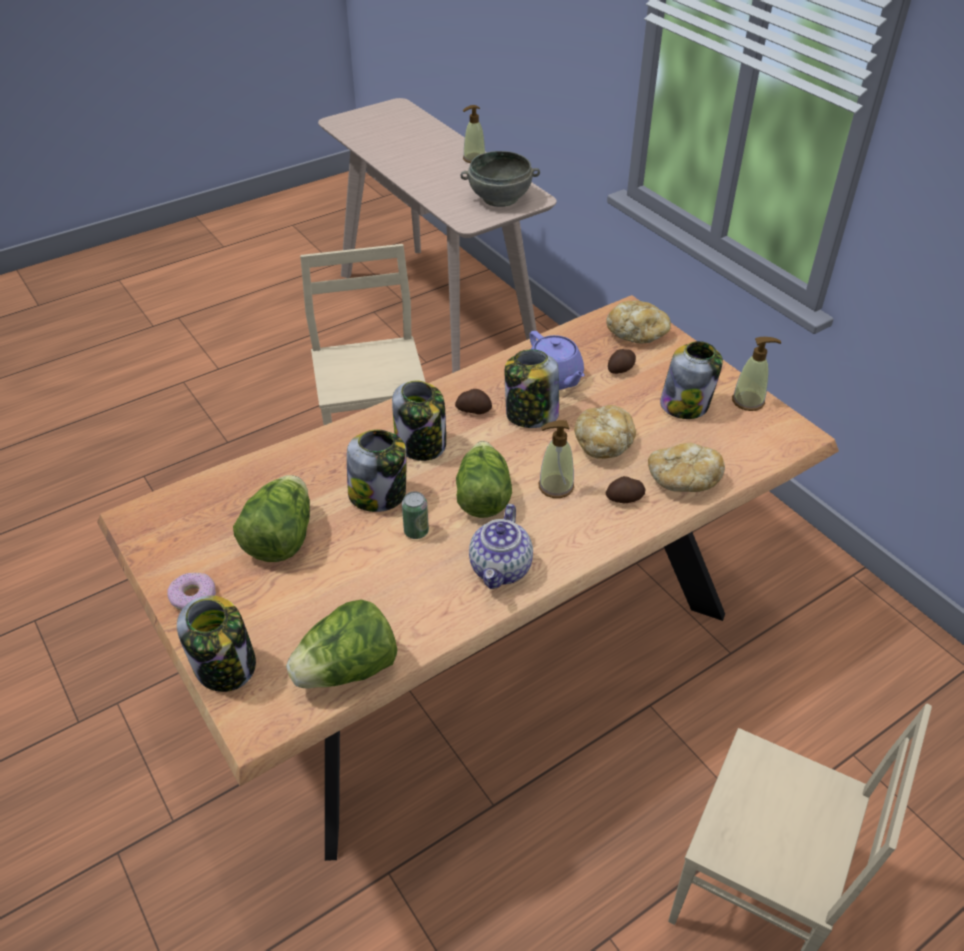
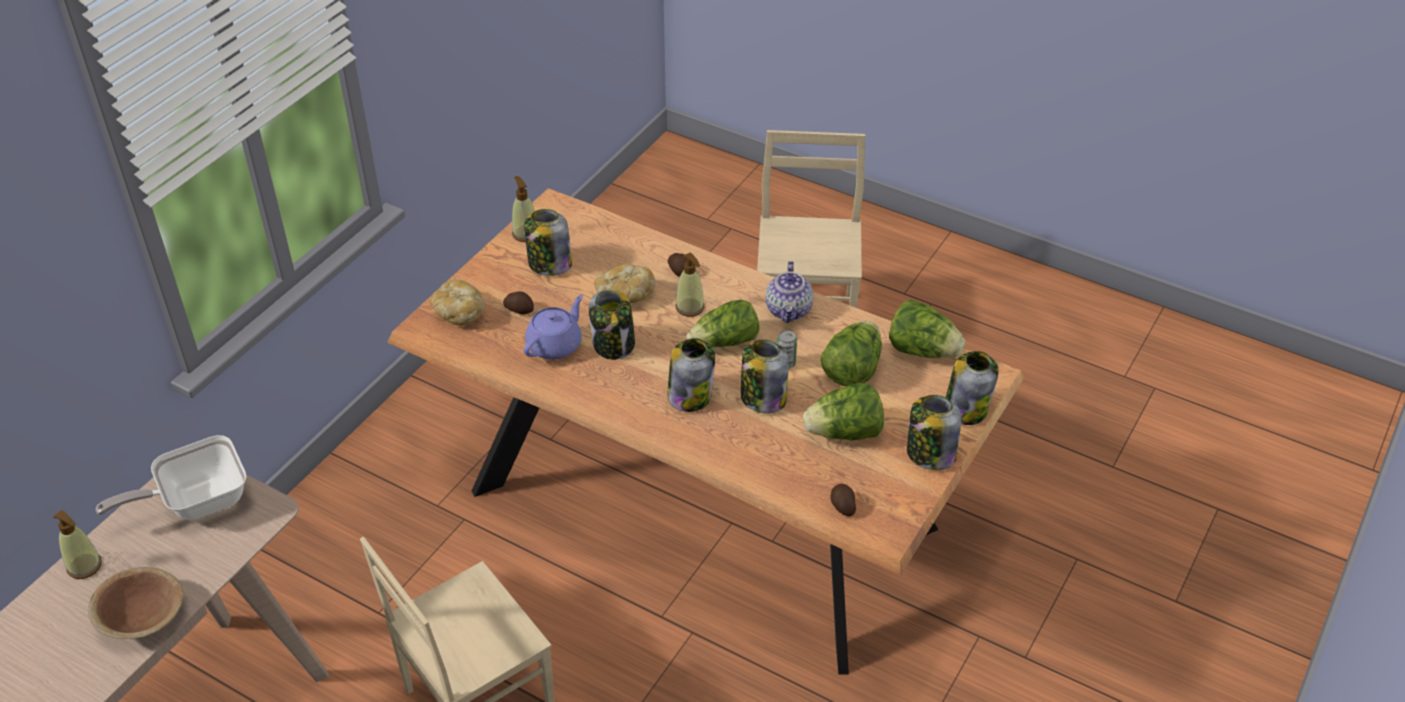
camera: 115 degrees left, 0 degrees up
(193, 597) = (930, 454): donut -> jar
(365, 585) = (852, 370): none -> lettuce
(413, 172) = (142, 617): none -> brown bowl
(473, 409) = (626, 380): potato -> potato (842, 506)
(500, 198) = (196, 502): grey bowl -> frying pan
(501, 569) = (789, 310): teapot -> teapot turned 105 degrees clockwise
(682, 481) = (643, 248): bread -> none

